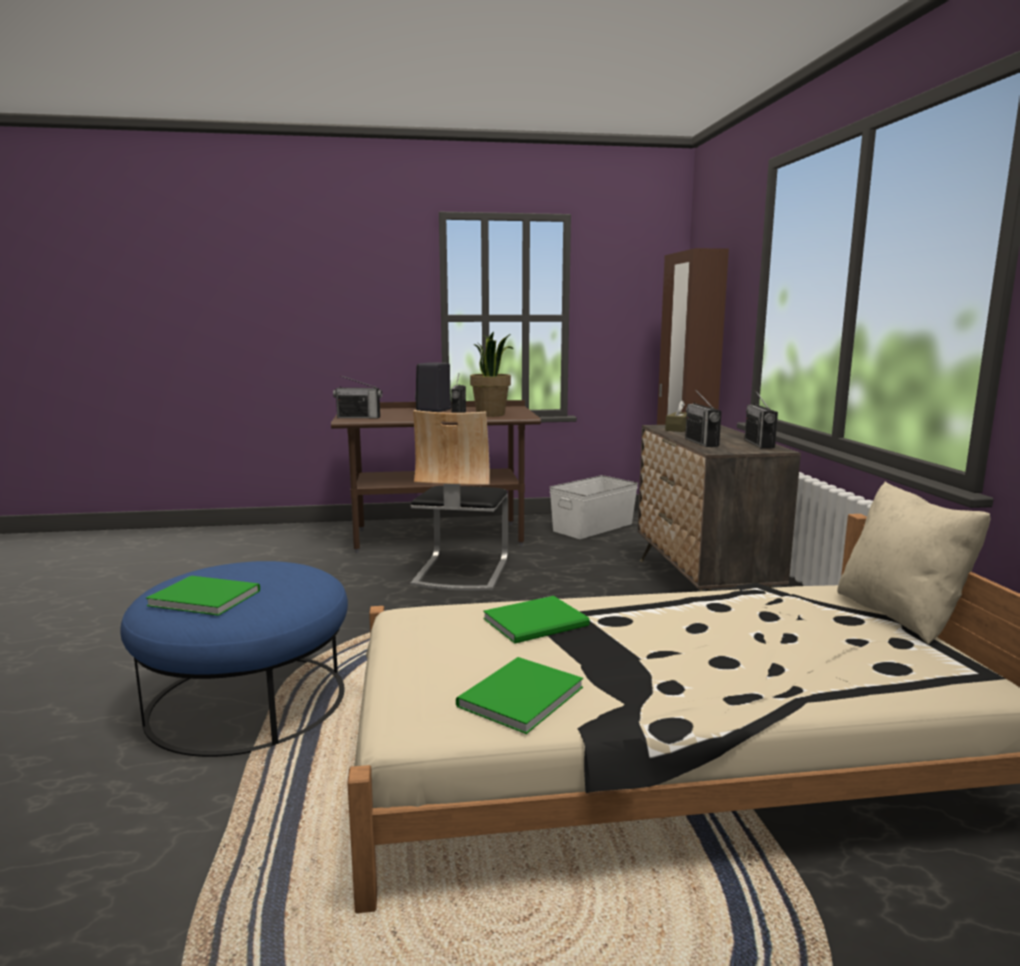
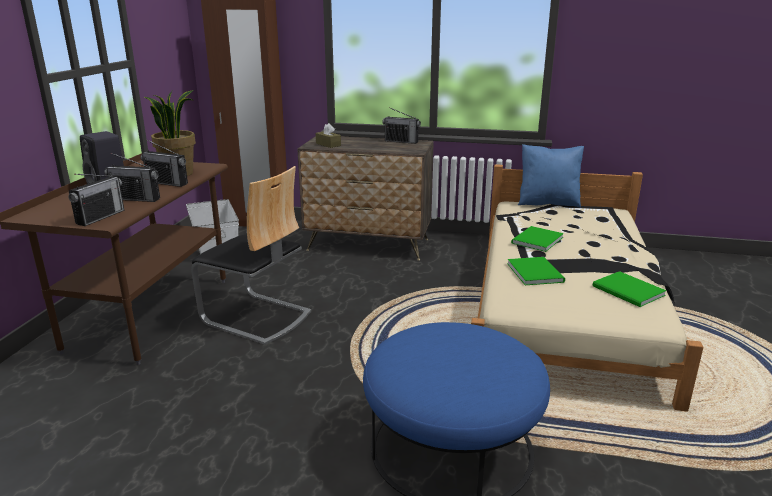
camera: 70 degrees left, 10 degrees up
(204, 597) = (481, 372): green book -> green book (535, 240)
(701, 442) = (385, 149): radio -> radio (136, 199)
(900, 615) = (547, 203): beige pillow -> blue pillow

